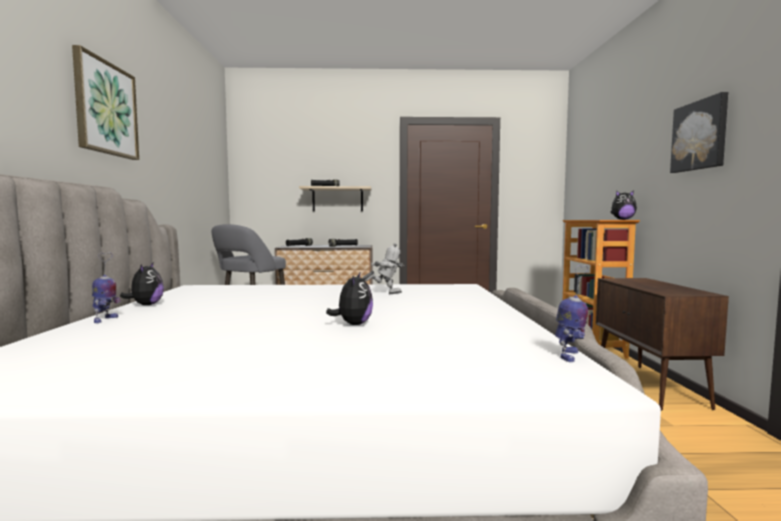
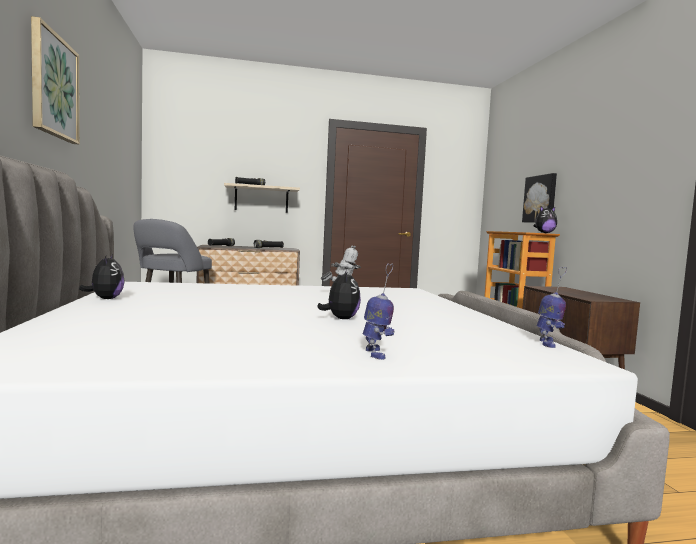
camera: 10 degrees left, 0 degrees up
(105, 320) = (80, 311): toy robot -> toy robot (376, 354)
(700, 135) = (618, 161): picture -> picture (540, 199)

